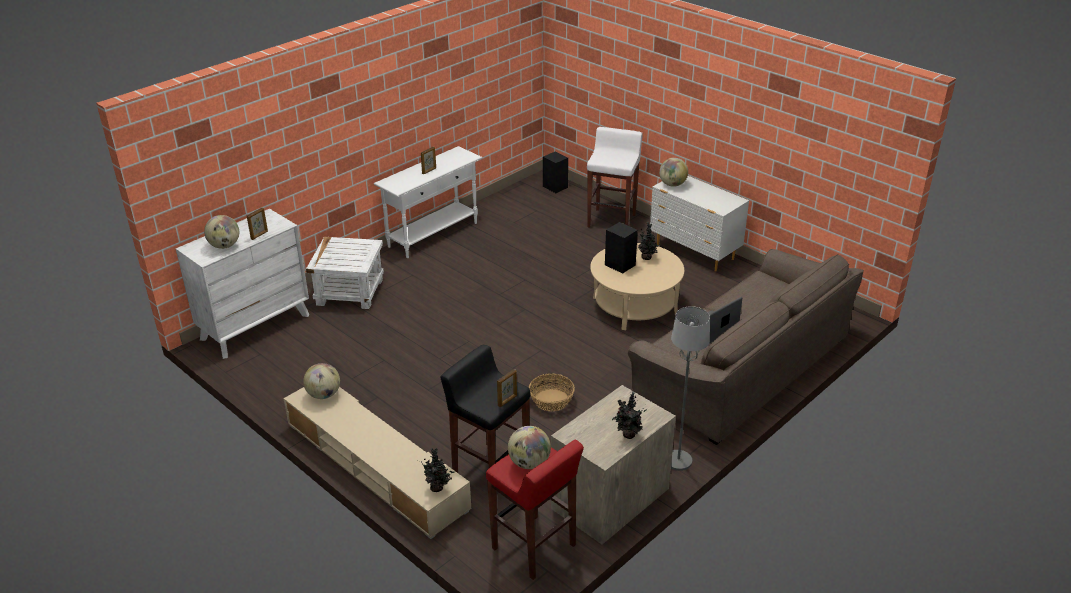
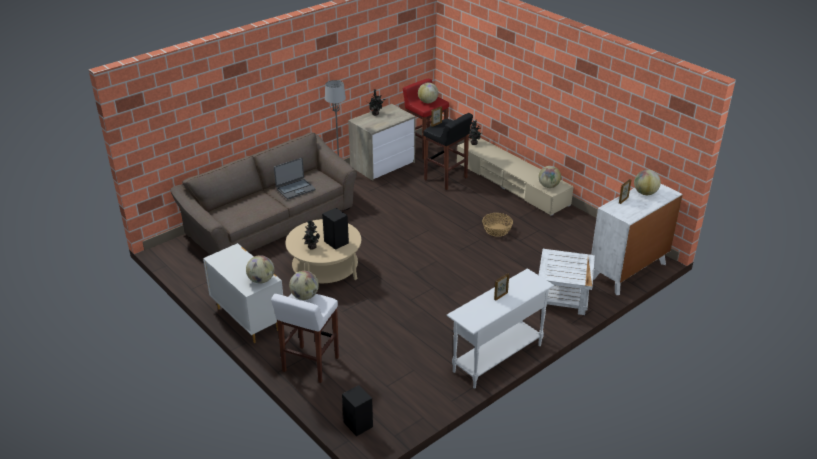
camera: 175 degrees left, 0 degrees up
(551, 400) = (405, 209): basket -> basket (497, 230)
(618, 162) = (305, 296): none -> globe

